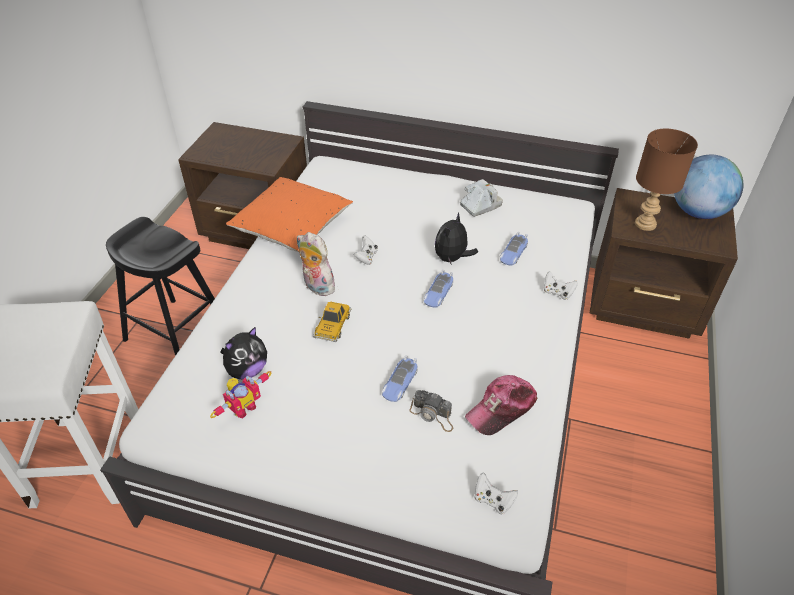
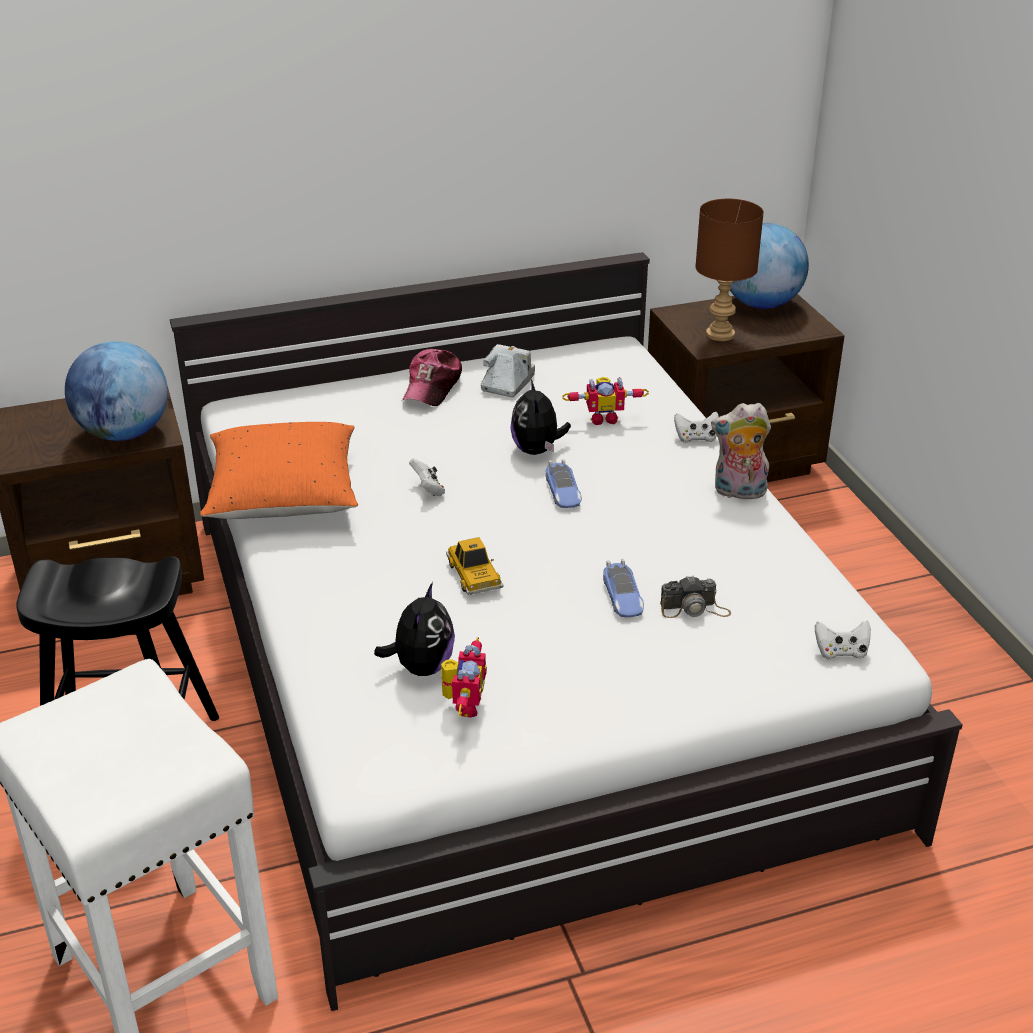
camera: 35 degrees left, 10 degrees down
(255, 159) = (124, 433): none -> globe
(316, 287) = (400, 546): plush toy -> plush toy (738, 492)
(502, 409) = (760, 570): cap -> cap (432, 387)
(513, 253) = (603, 418): toy car -> toy robot

